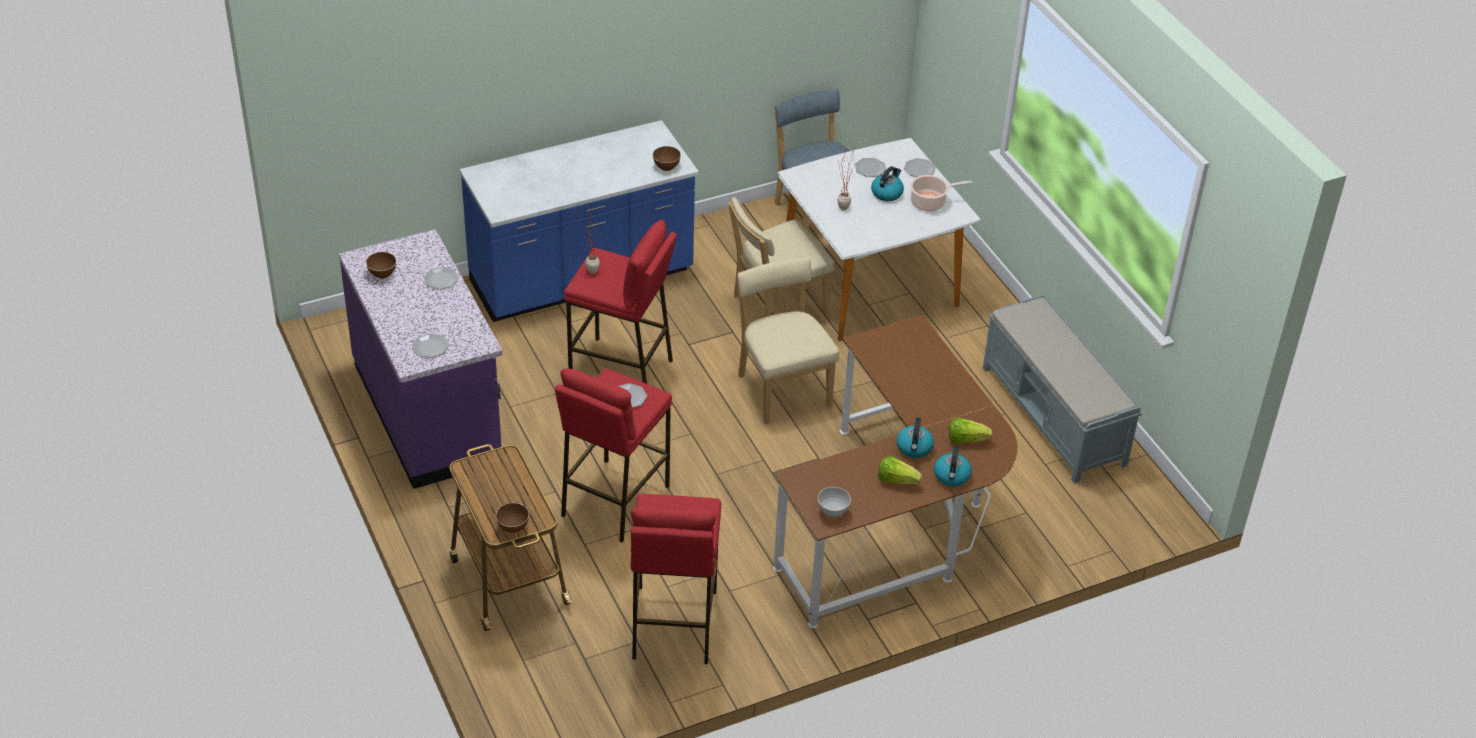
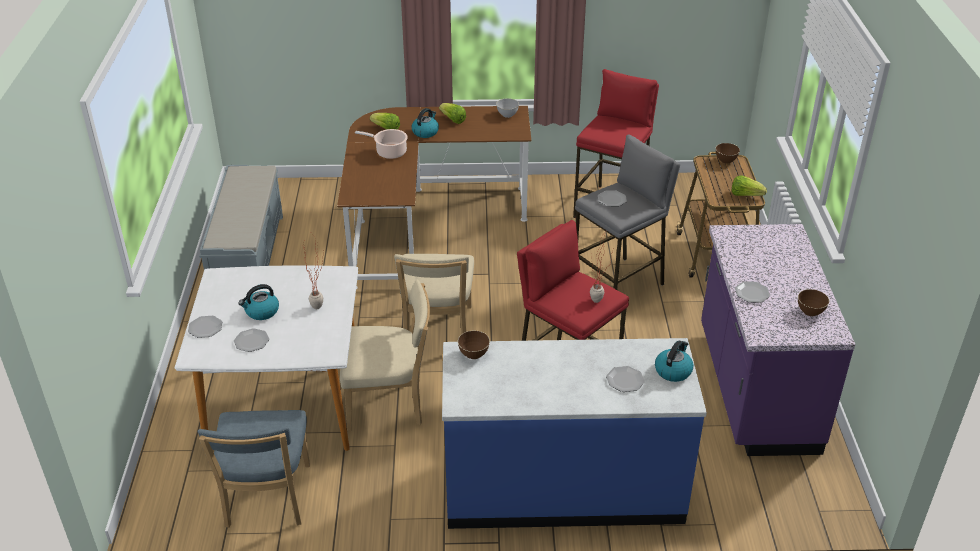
camera: 155 degrees left, 5 degrees down
(430, 346) = (772, 239): plate -> plate (625, 380)
(475, 474) = (745, 195): none -> lettuce
(613, 500) = (619, 284): red stool -> grey stool
(930, 202) = (232, 292): cooking pot -> cooking pot (389, 152)
(952, 476) = (415, 114): kettle -> kettle (673, 370)

